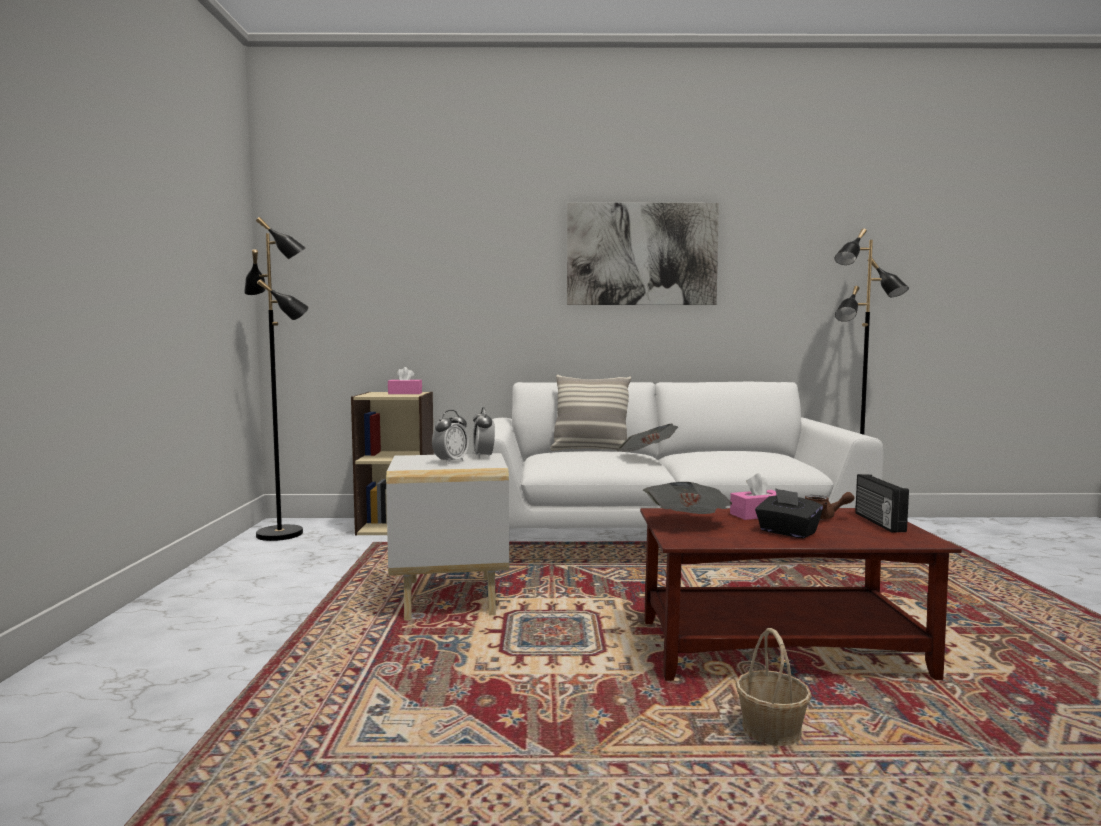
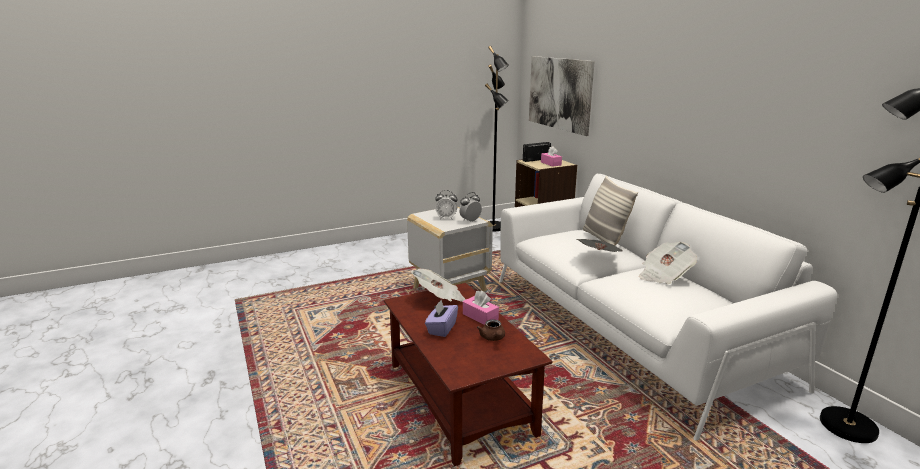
camera: 65 degrees right, 15 degrees up
(642, 254) = (714, 77): picture -> picture (559, 93)
(715, 449) = (664, 276): none -> newspaper
(771, 731) = (358, 403): basket -> none
(787, 532) = (441, 328): black tissue box -> purple tissue box
(878, 522) = (498, 359): radio -> radio (536, 159)

